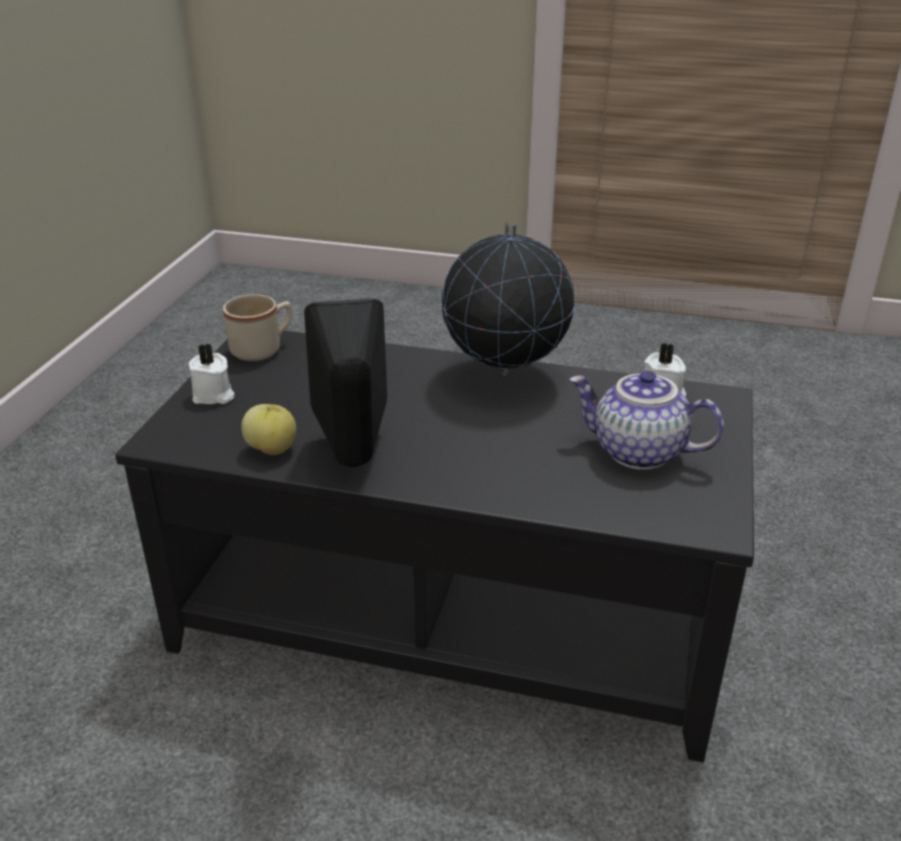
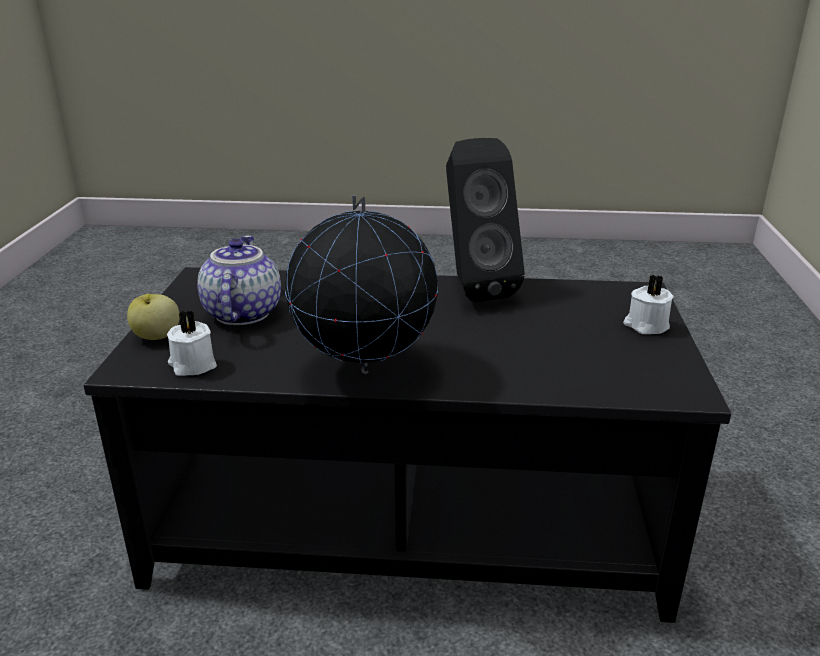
camera: 170 degrees right, 5 degrees down
(263, 349) = (658, 378): beige mug -> none
(272, 449) = (546, 292): apple -> apple (156, 337)
(637, 453) = (241, 313): teapot -> teapot turned 105 degrees counterclockwise

